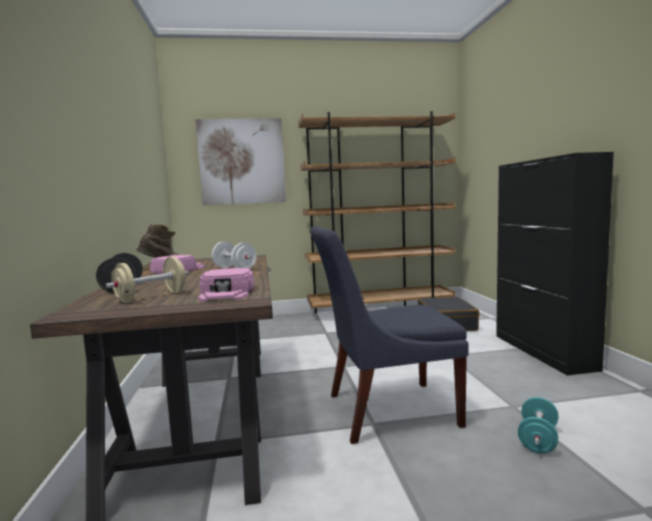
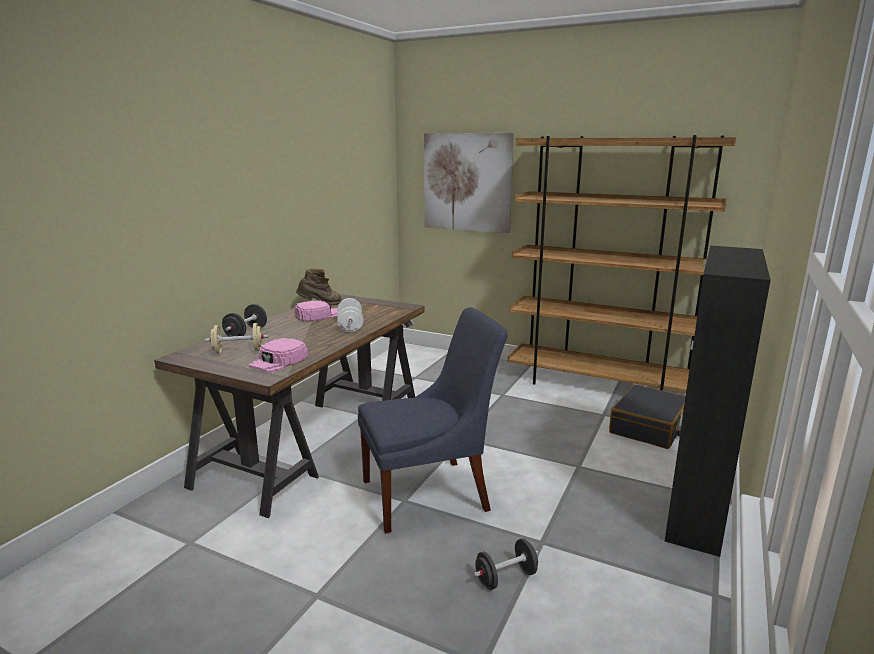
camera: 35 degrees right, 10 degrees up
(385, 410) = (430, 494): blue chair -> blue chair turned 135 degrees clockwise
(538, 439) = (506, 577): turquoise dumbbell -> black dumbbell

